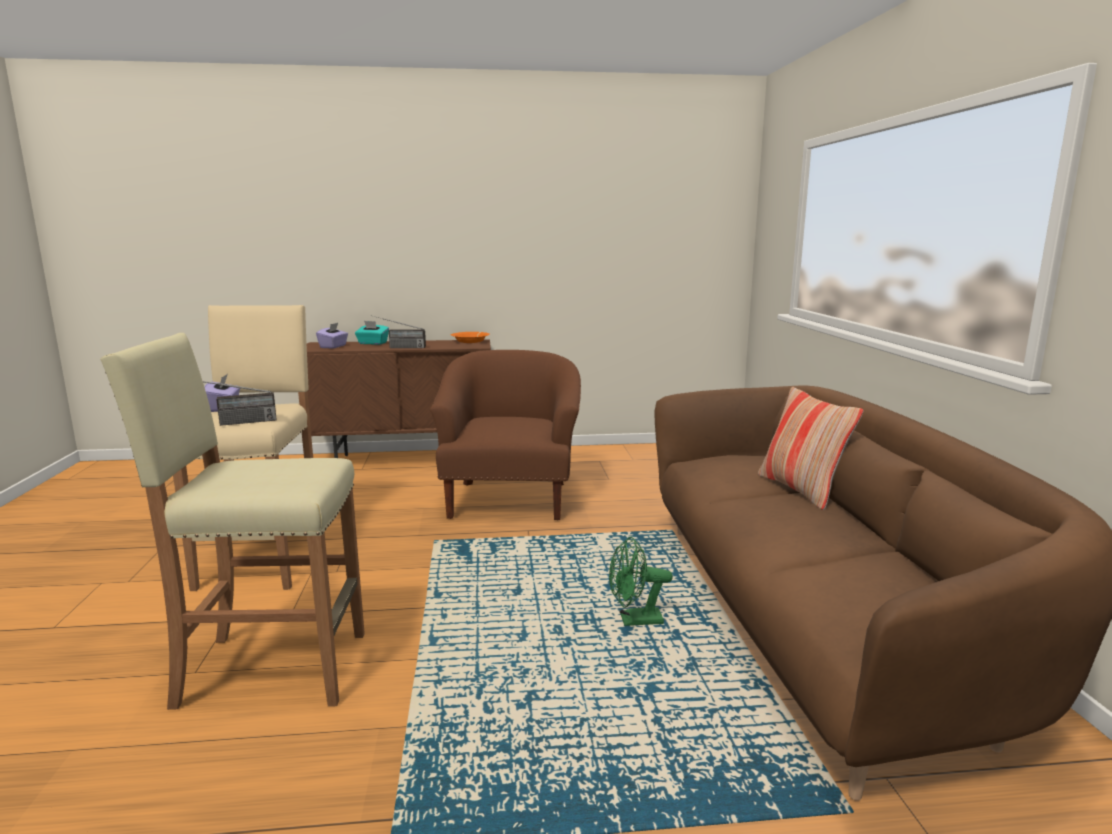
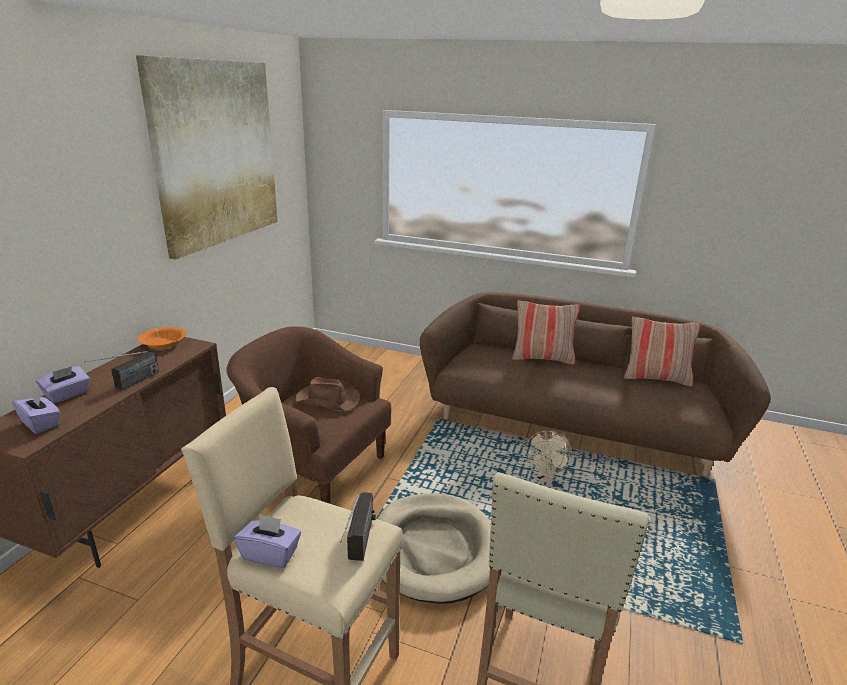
camera: 65 degrees left, 10 degrees up
(372, 343) = (67, 395): turquoise tissue box -> purple tissue box
(434, 577) = (434, 549): none -> beige dog bed
(520, 422) = (327, 399): none -> brown hat
(596, 192) = (216, 154): none -> picture
(634, 621) = (545, 477): green fan -> beige fan
(908, 576) = (656, 378): none -> pillow

